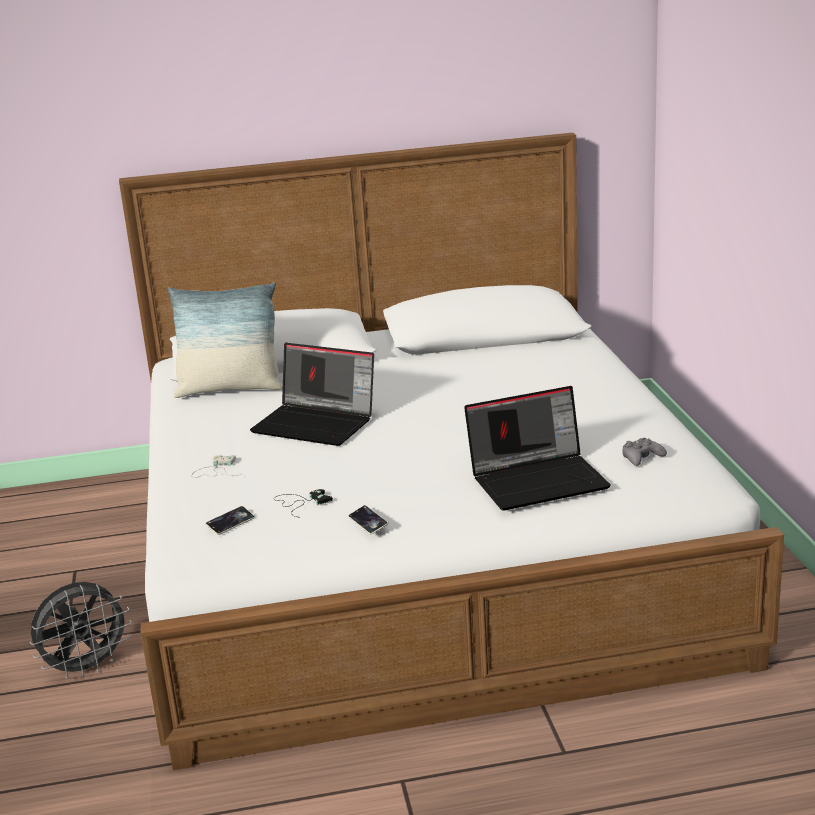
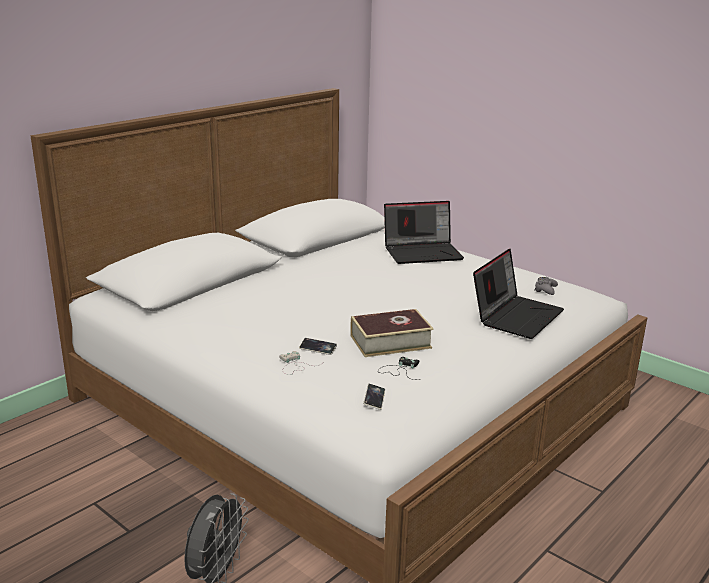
camera: 40 degrees left, 0 degrees up
(230, 389) = (197, 306): pillow -> none
(317, 423) = (312, 315): laptop -> laptop (423, 252)
(343, 471) = (390, 342): none -> book
(368, 523) = (465, 370): phone -> phone (317, 348)

